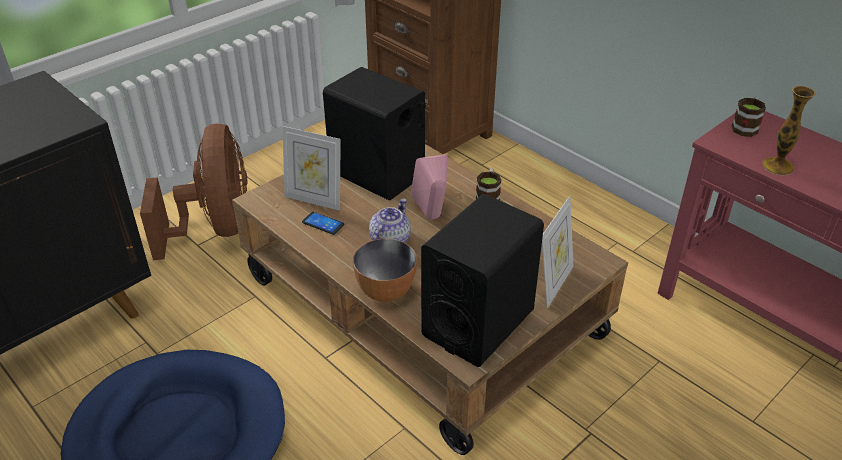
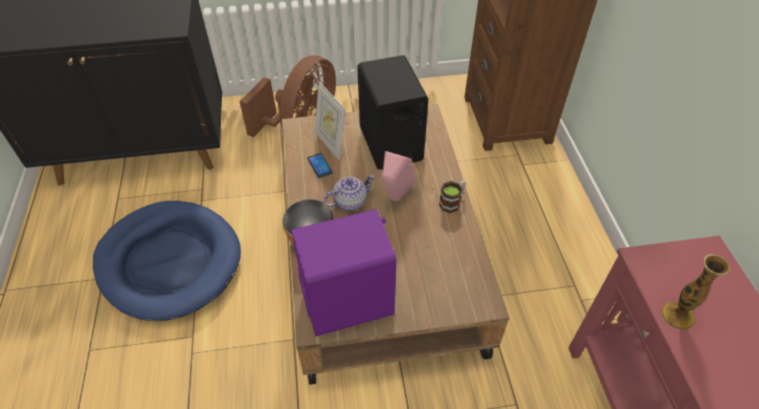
camera: 35 degrees right, 10 degrees up
(478, 323) = (348, 301): black speaker -> purple speaker
(553, 284) = (431, 302): picture frame -> none
(746, 127) = (690, 258): mug -> none

